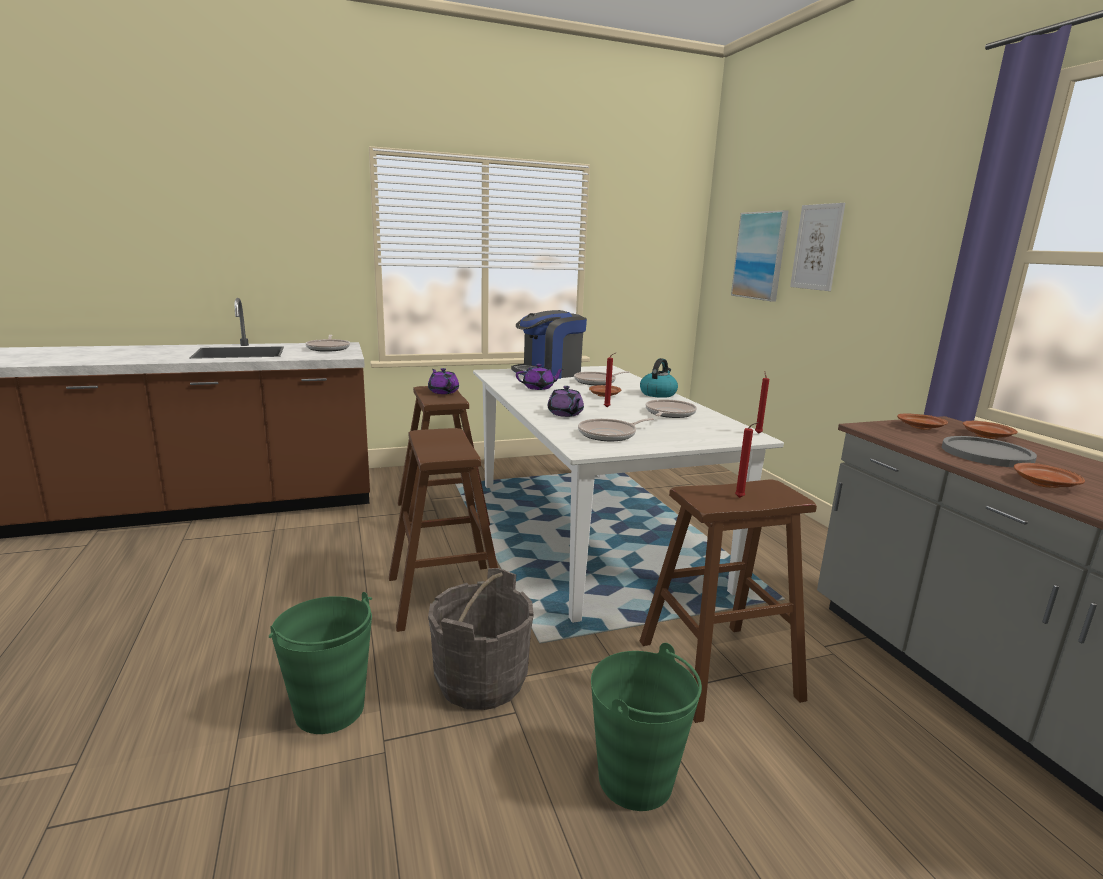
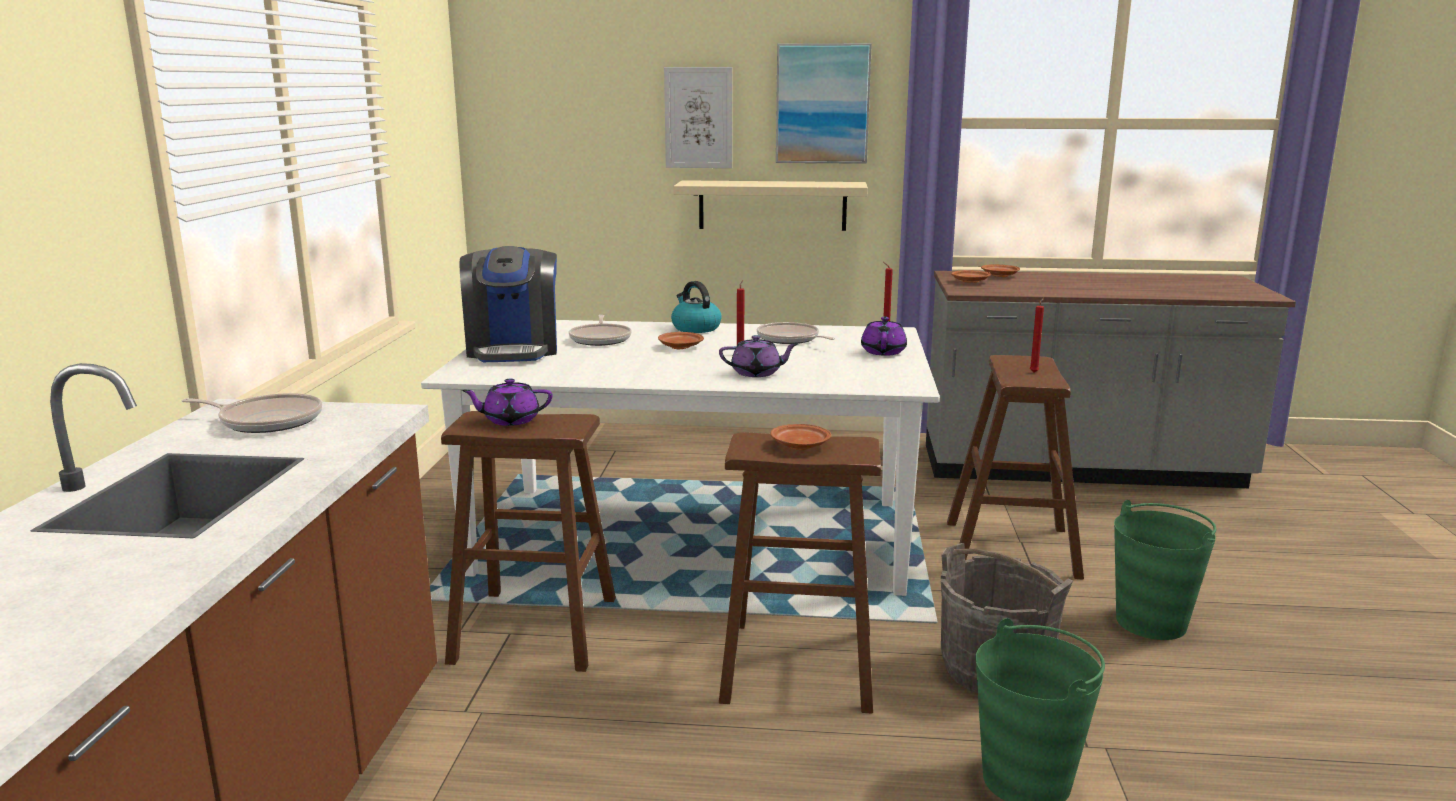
camera: 65 degrees left, 0 degrees up
(539, 388) = (602, 365): purple teapot -> purple teapot (883, 351)
(610, 434) = (859, 370): frying pan -> none
(760, 256) = (594, 130): picture -> picture (822, 104)
(851, 327) = (772, 205): none -> beige shelf
(986, 454) = (1046, 285): grey plate -> none
(1044, 483) = (1115, 291): brown plate -> brown plate (799, 445)

